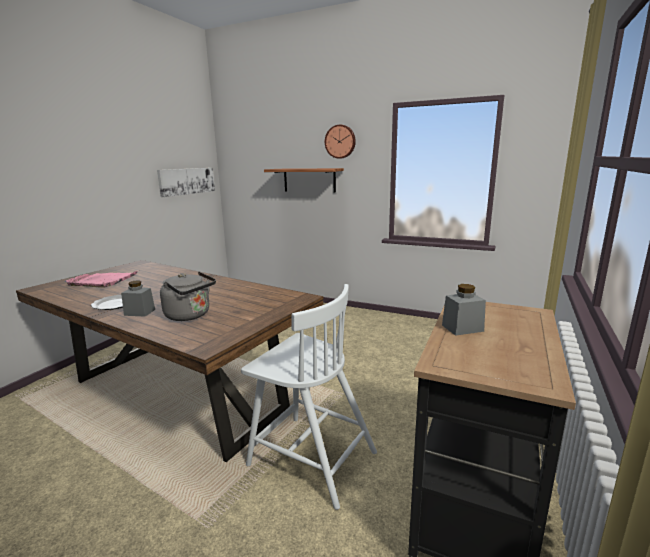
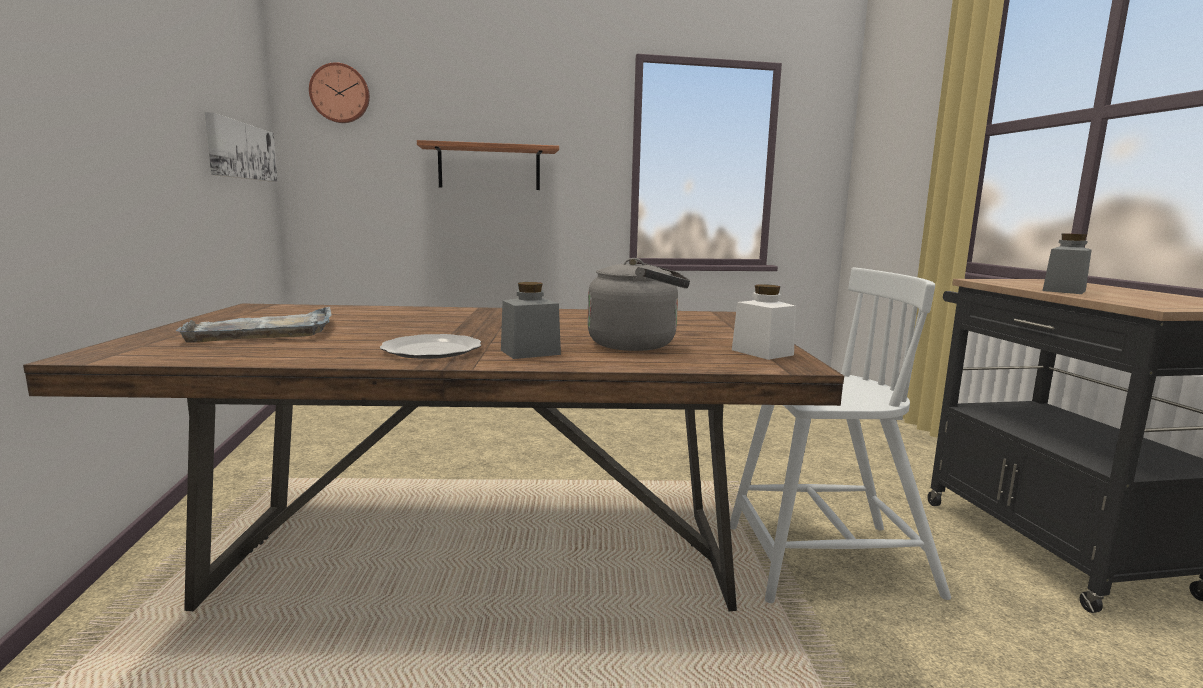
camera: 35 degrees left, 5 degrees down
(103, 281) = (263, 331): pink tray -> grey tray
(222, 333) = (762, 352): none -> white jar
(340, 141) = (549, 105): wall clock -> wall clock (340, 93)

